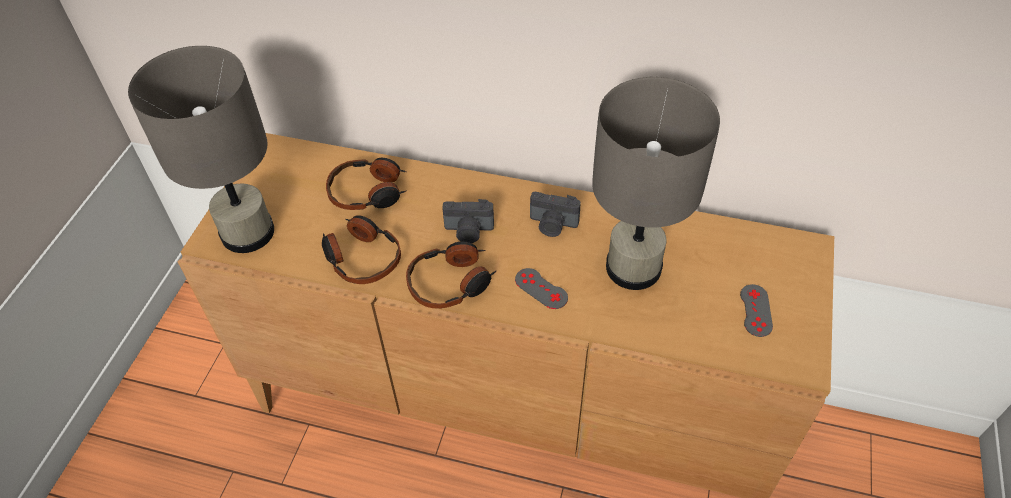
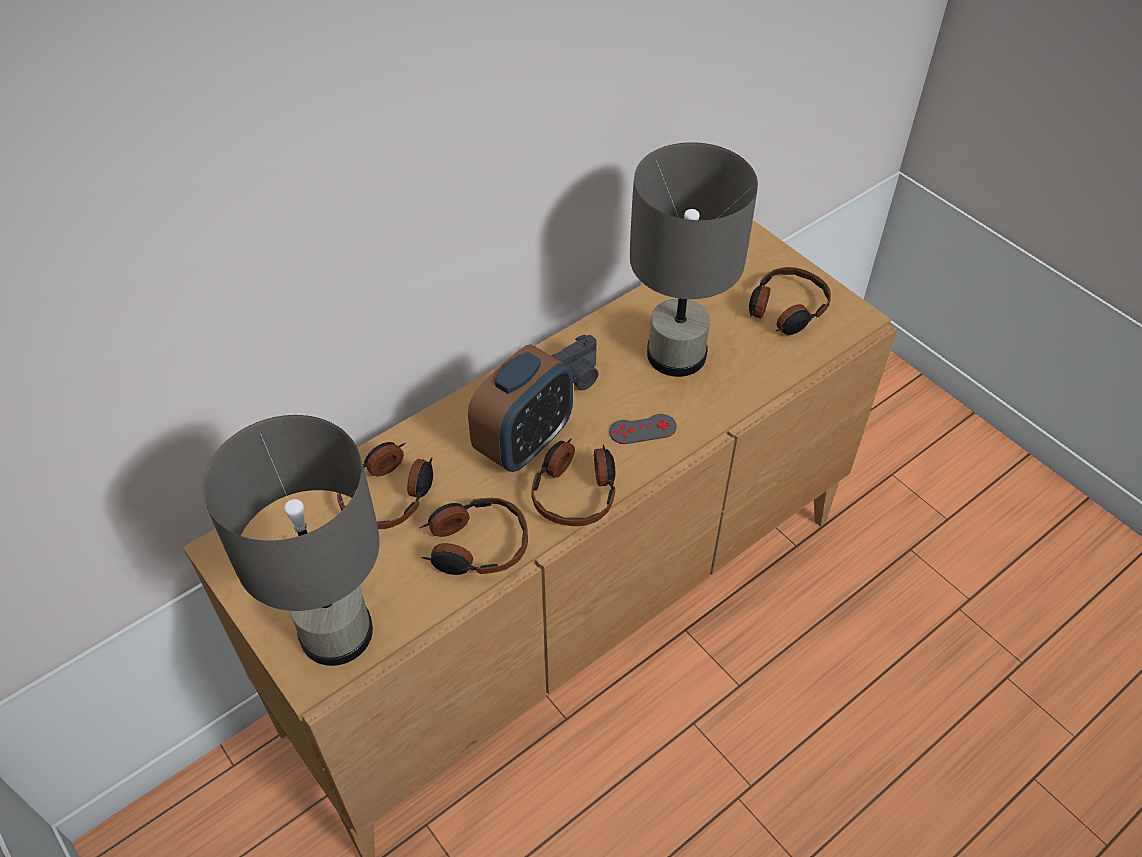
camera: 55 degrees left, 0 degrees up
(468, 231) = (524, 442): camera -> alarm clock
(756, 310) = (785, 310): grey game controller -> headphones

